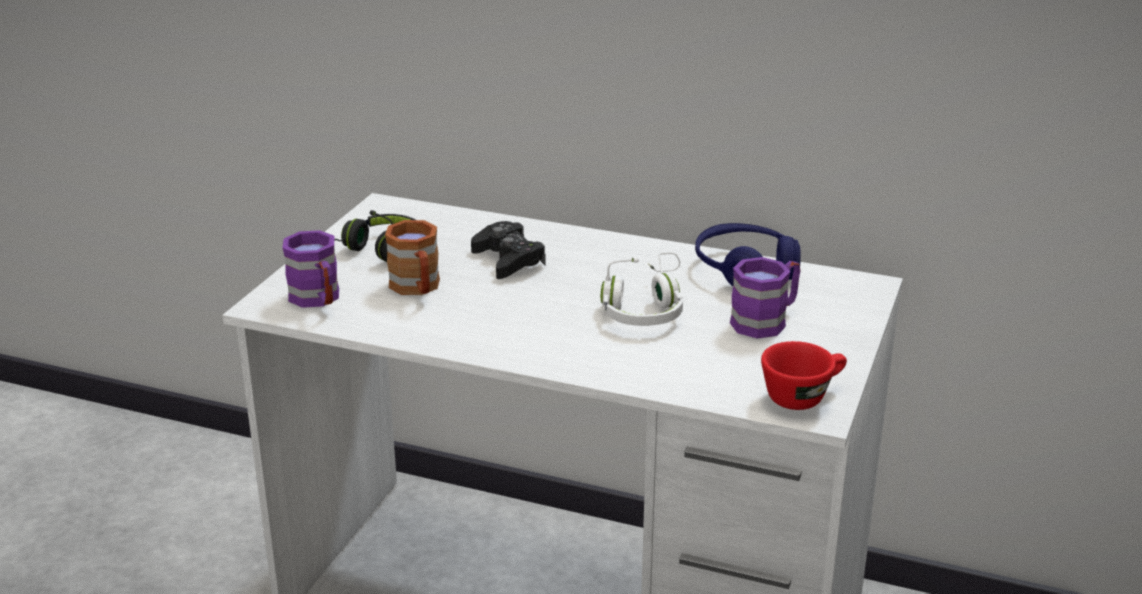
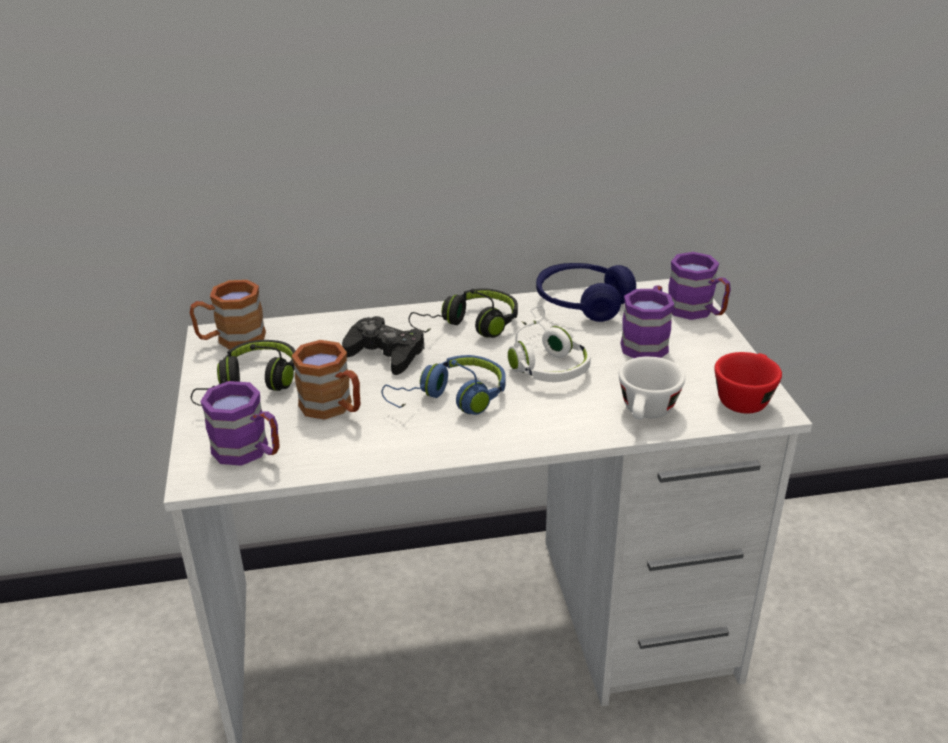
camera: 30 degrees left, 5 degrees up
(393, 213) = (231, 340): none -> brown mug
(522, 312) = (451, 399): none -> blue headphones
(610, 259) = (470, 326): none -> black headphones
(687, 377) = (647, 413): none -> white cup
(857, 310) = (697, 312): none -> purple mug

